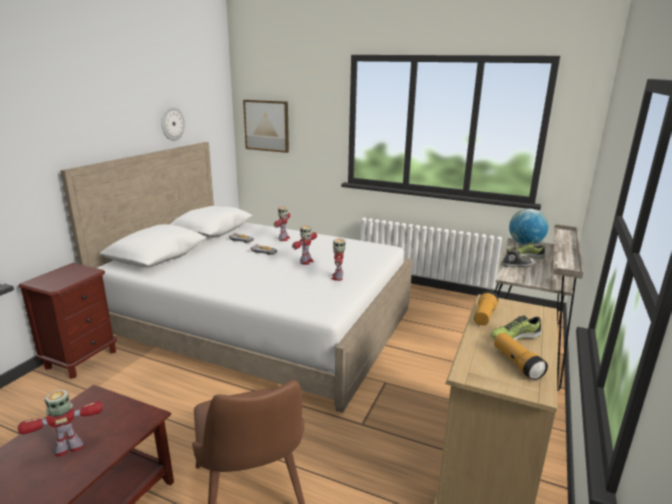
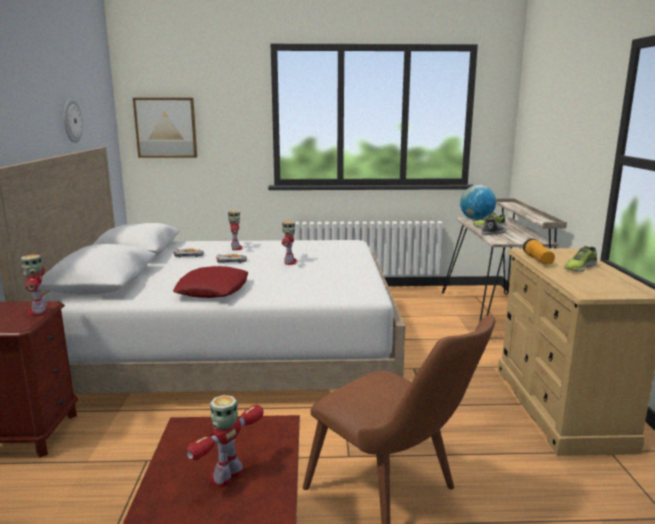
camera: 25 degrees left, 5 degrees down
(216, 278) = (213, 289): none -> red pillow
(338, 277) = (340, 268): toy robot -> toy robot (38, 311)
(517, 364) = (607, 281): flashlight -> none

